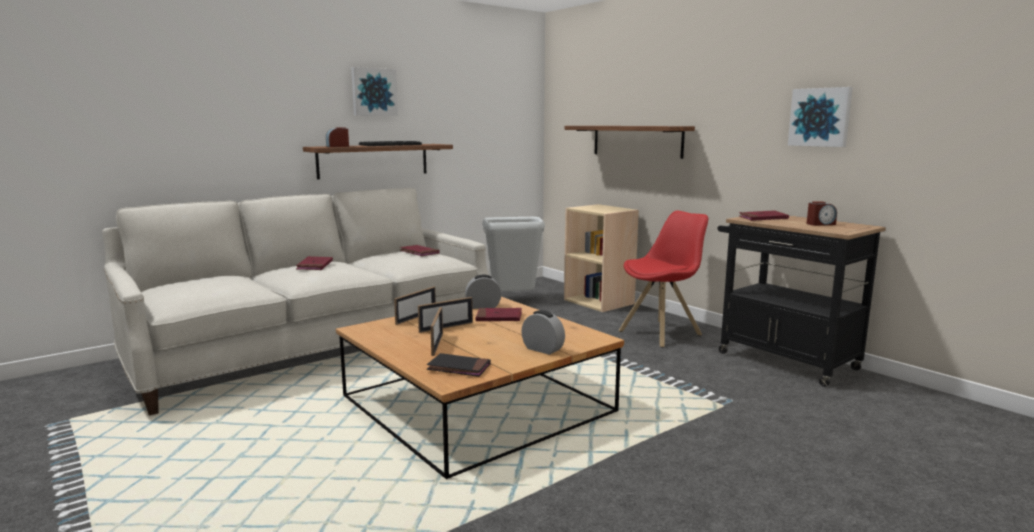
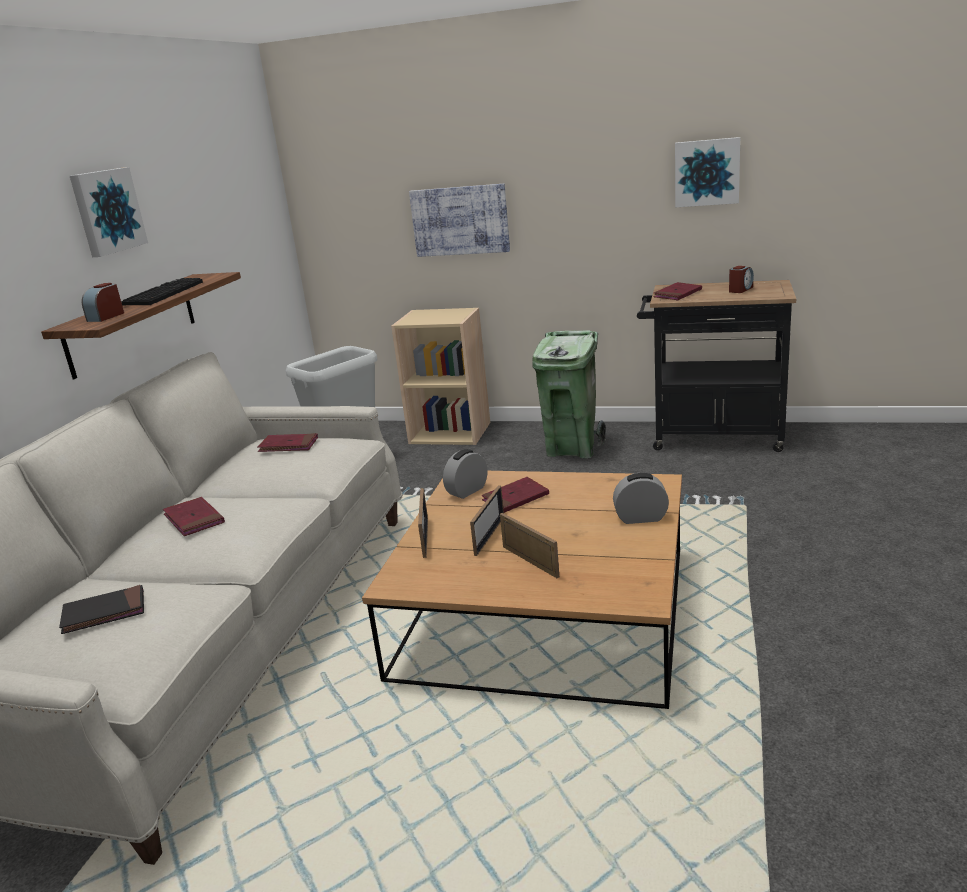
camera: 35 degrees left, 10 degrees up
(459, 368) = (616, 578): black book -> black book (104, 613)
(636, 141) = (460, 220): shelf -> picture
(661, 333) = (572, 448): red chair -> green trash can

